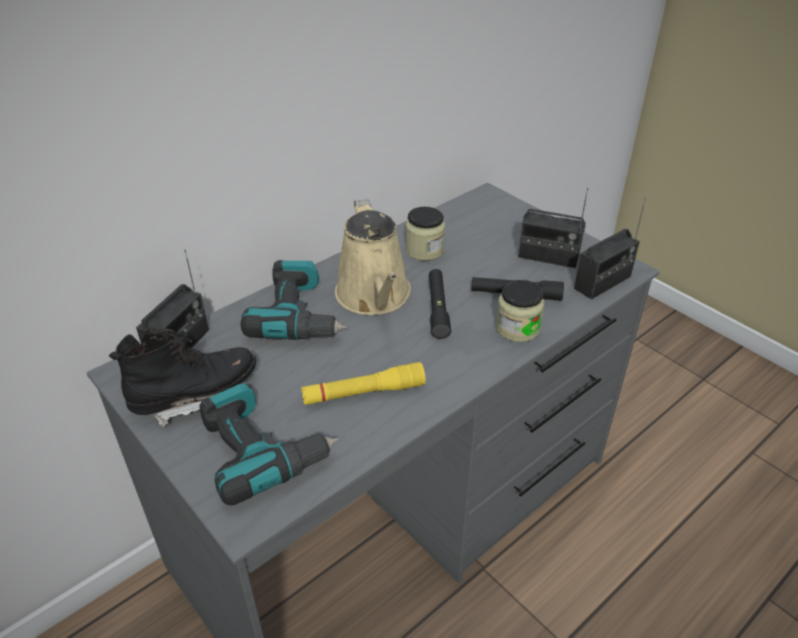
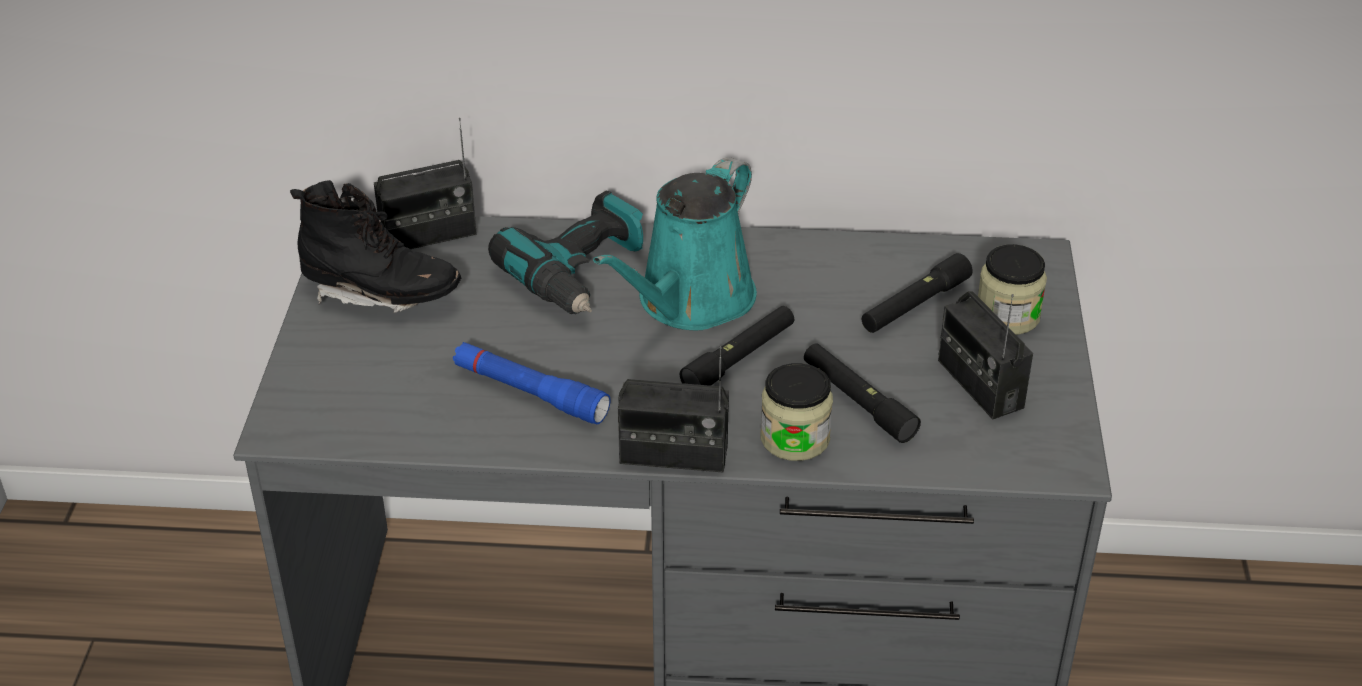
camera: 45 degrees right, 0 degrees up
(262, 450) = (370, 382): power drill -> none
(363, 393) = (530, 393): yellow flashlight -> blue flashlight
(375, 297) = (690, 302): beige watering can -> turquoise watering can
(424, 250) = (832, 282): jar -> jar (1007, 316)
(473, 240) = (914, 305): none -> black flashlight
(602, 282) = (997, 458): radio -> radio (673, 455)

